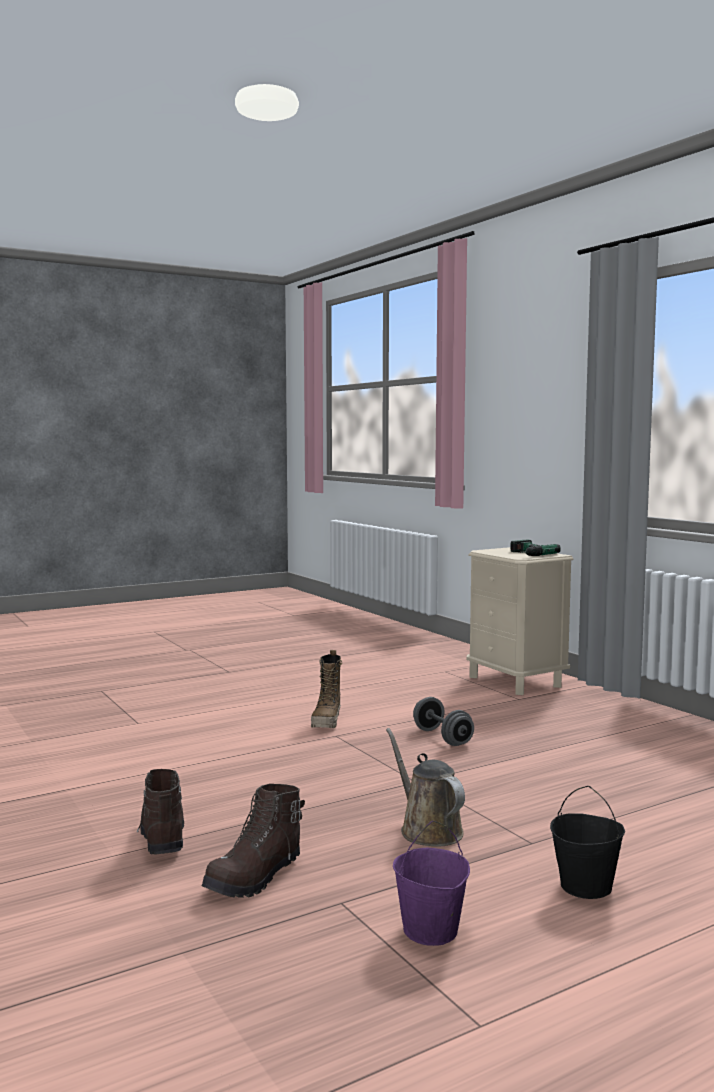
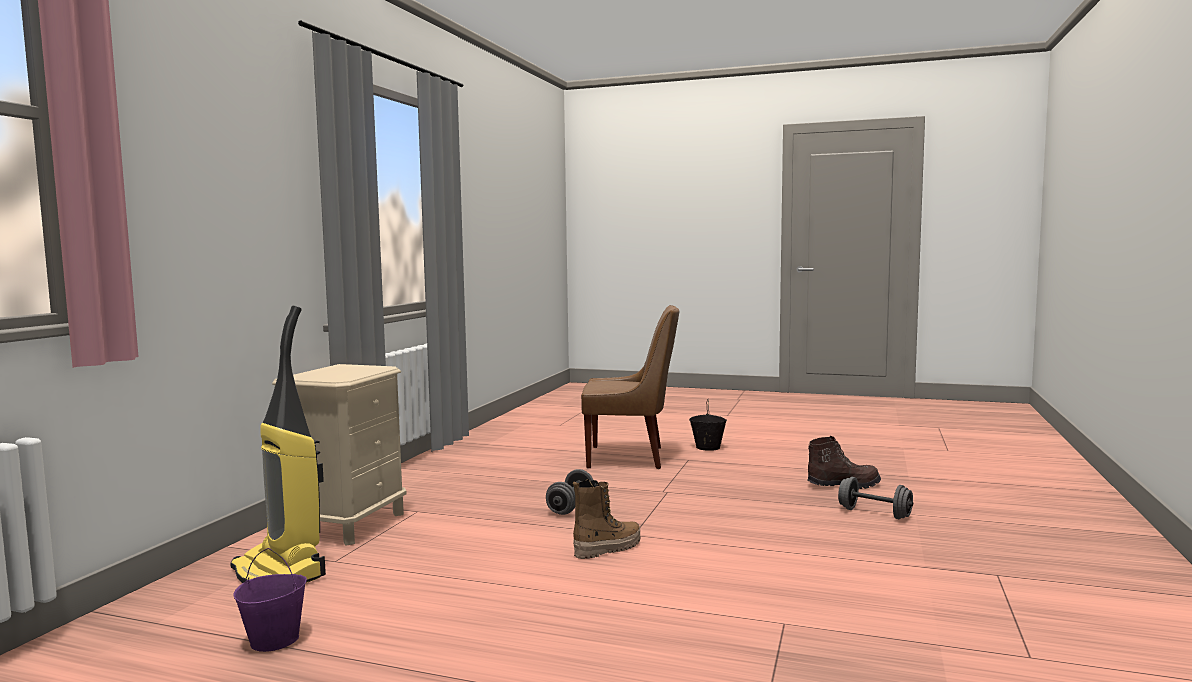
camera: 130 degrees left, 0 degrees up
(162, 837) = (874, 513): brown boot -> grey dumbbell
(427, 830) = (720, 475): brown watering can -> none
(431, 931) = (795, 456): purple bucket -> purple bucket (275, 640)
(445, 662) = (281, 573): none -> vacuum cleaner
(525, 554) = (352, 370): power drill -> none
(593, 814) = (629, 457): none -> brown chair

